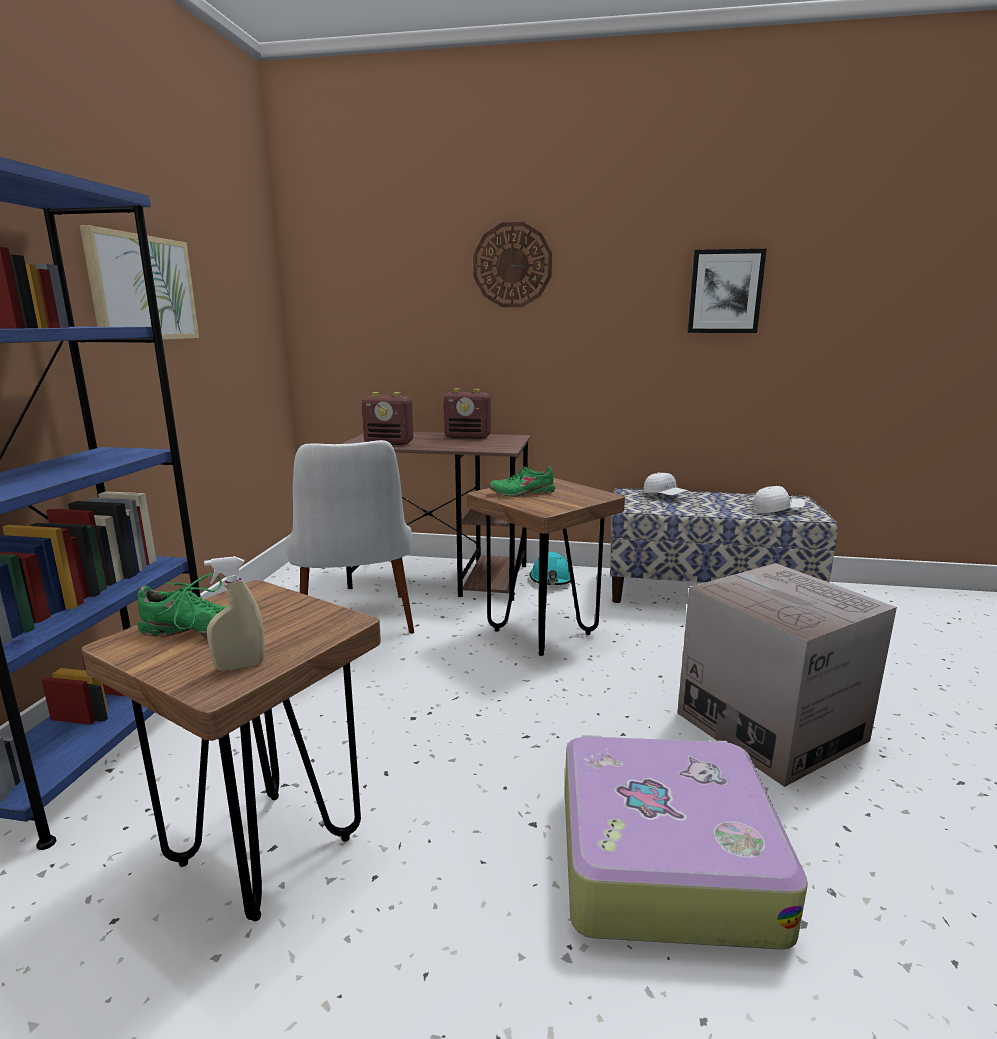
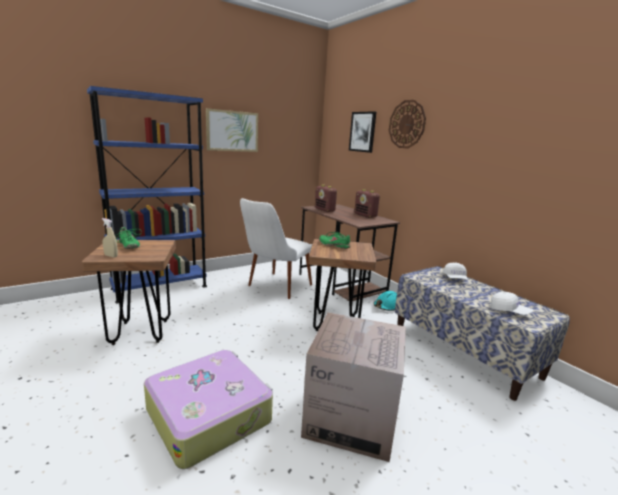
camera: 45 degrees right, 0 degrees up
(725, 292) = (527, 146): picture -> picture (362, 132)

